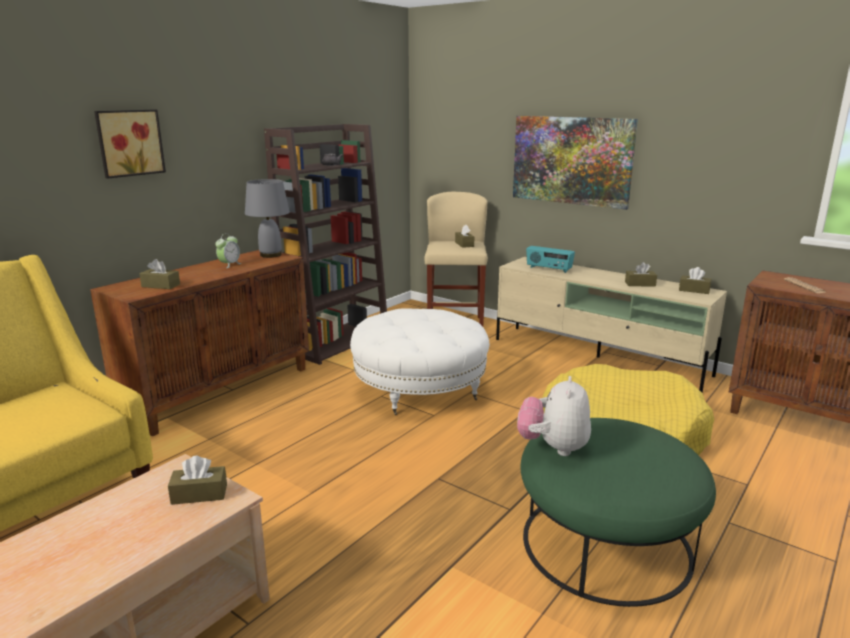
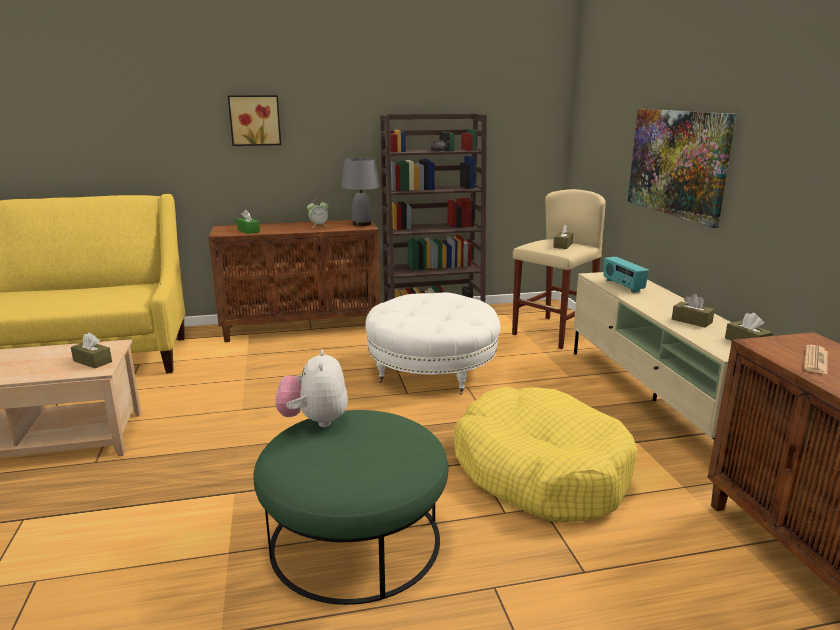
camera: 40 degrees right, 0 degrees up
(161, 285) = (248, 231): brown tissue box -> green tissue box
(553, 447) = (314, 421): plush toy -> plush toy turned 60 degrees counterclockwise

